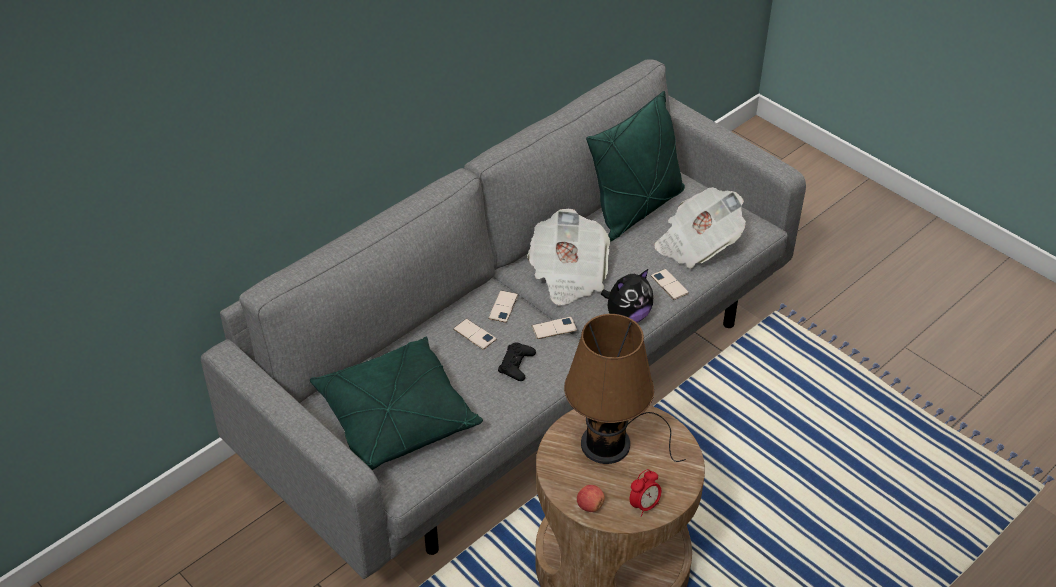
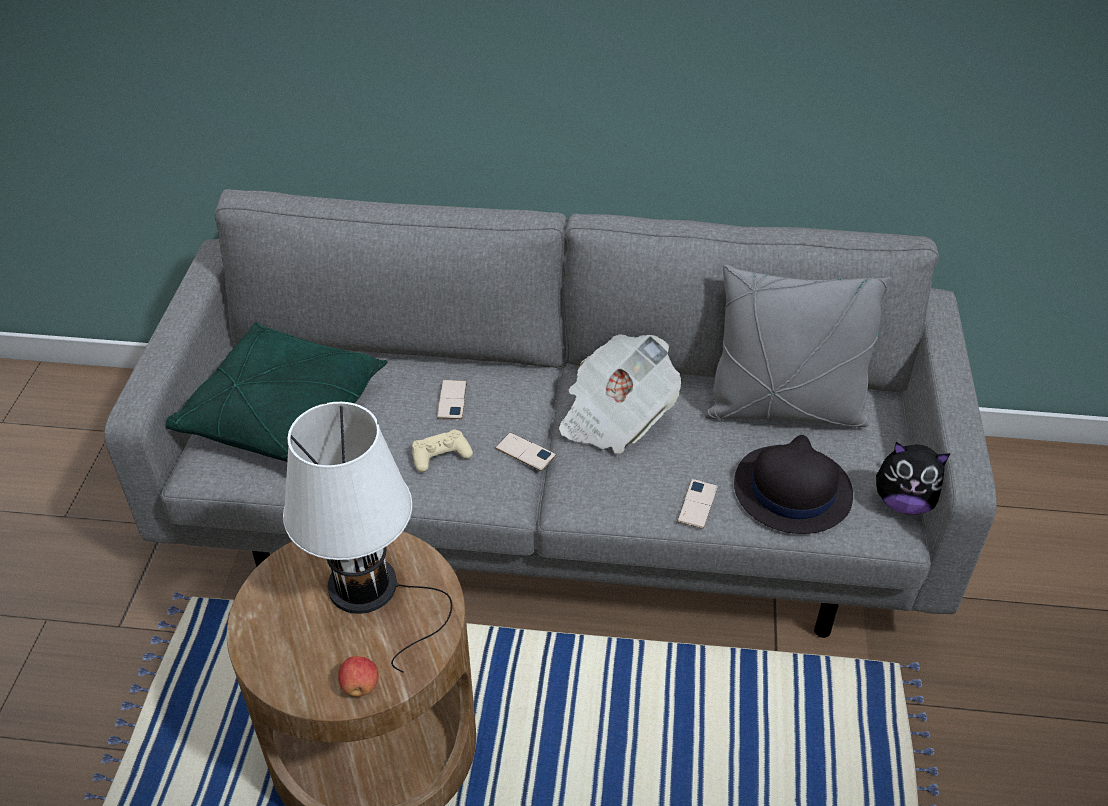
camera: 50 degrees right, 0 degrees up
(503, 307) = (514, 397): phone -> none
(516, 365) = (440, 454): black game controller -> beige game controller
(590, 506) = (258, 626): apple -> apple (360, 685)
(611, 443) = (369, 590): brown table lamp -> white table lamp
(627, 316) = (607, 499): plush toy -> plush toy (904, 502)
(636, 209) = (784, 409): green pillow -> grey pillow
(644, 505) = (297, 675): alarm clock -> none
(697, 244) = (791, 490): newspaper -> black hat

